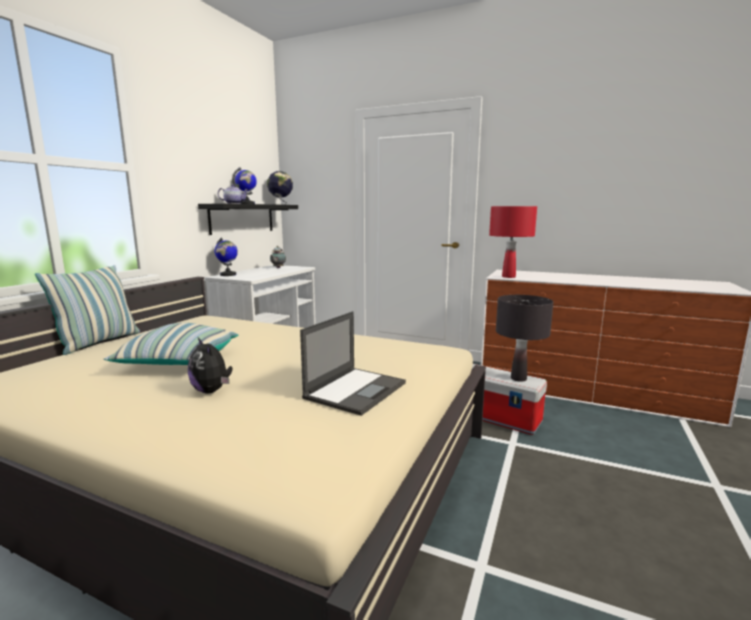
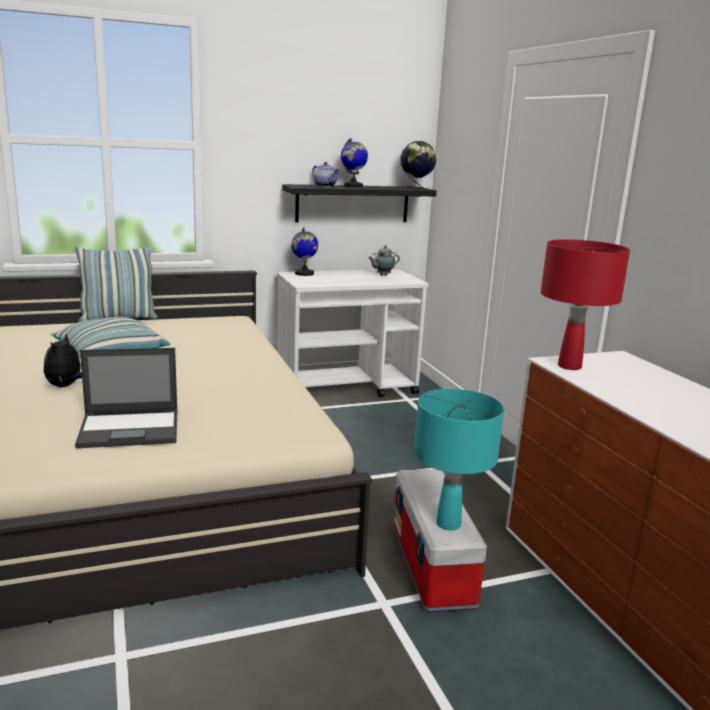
camera: 45 degrees right, 5 degrees up
(518, 378) = (448, 524): black table lamp -> turquoise table lamp

